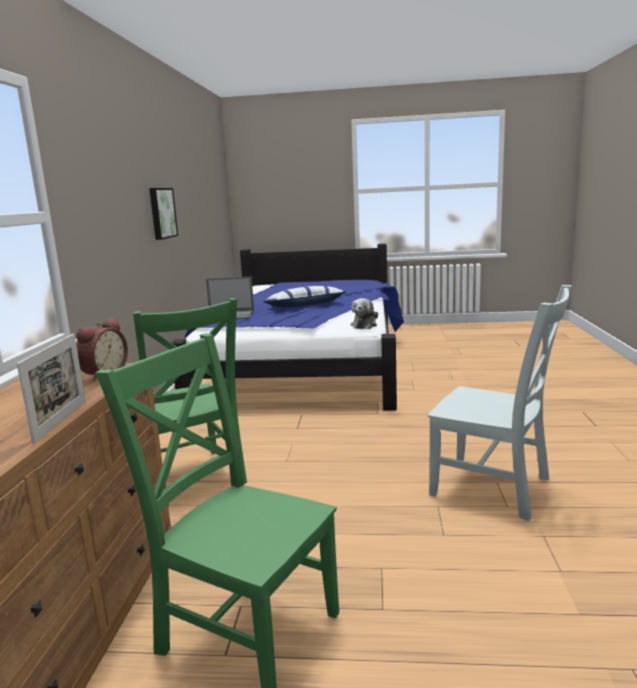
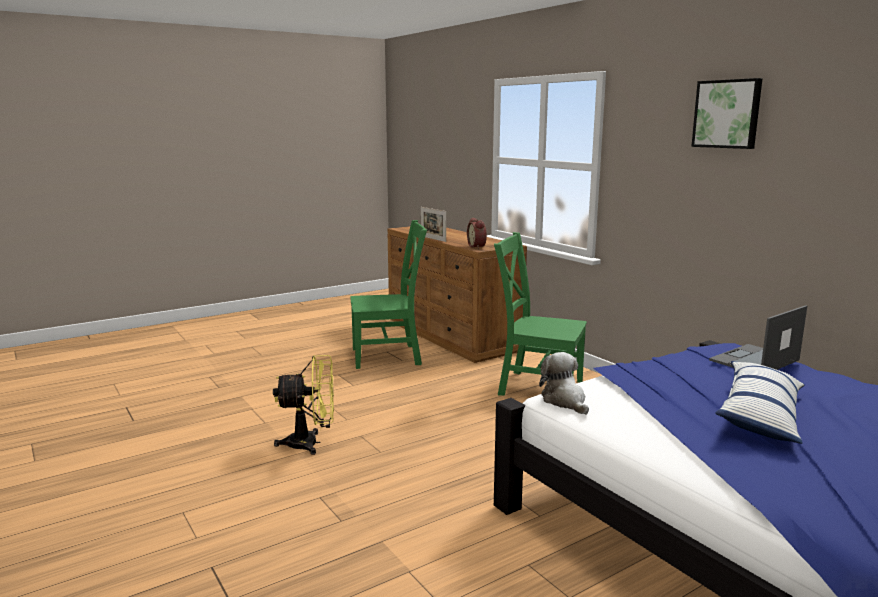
camera: 140 degrees right, 0 degrees up
(161, 213) = (823, 193): picture -> picture (727, 114)
(495, 488) = (311, 443): grey chair -> yellow fan

